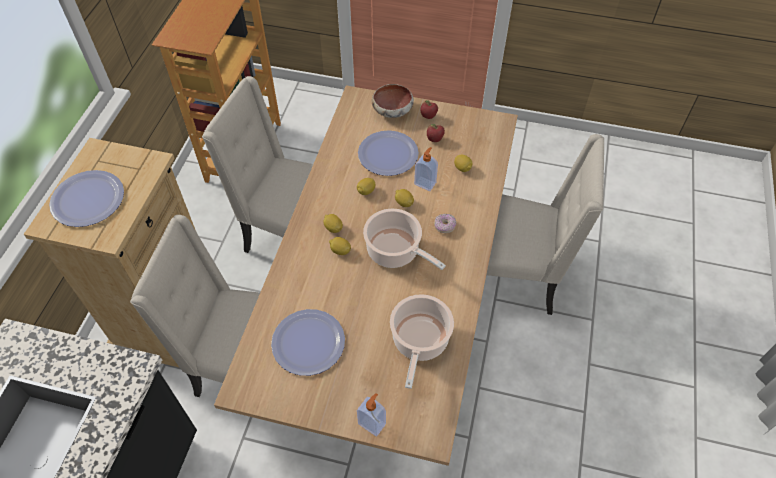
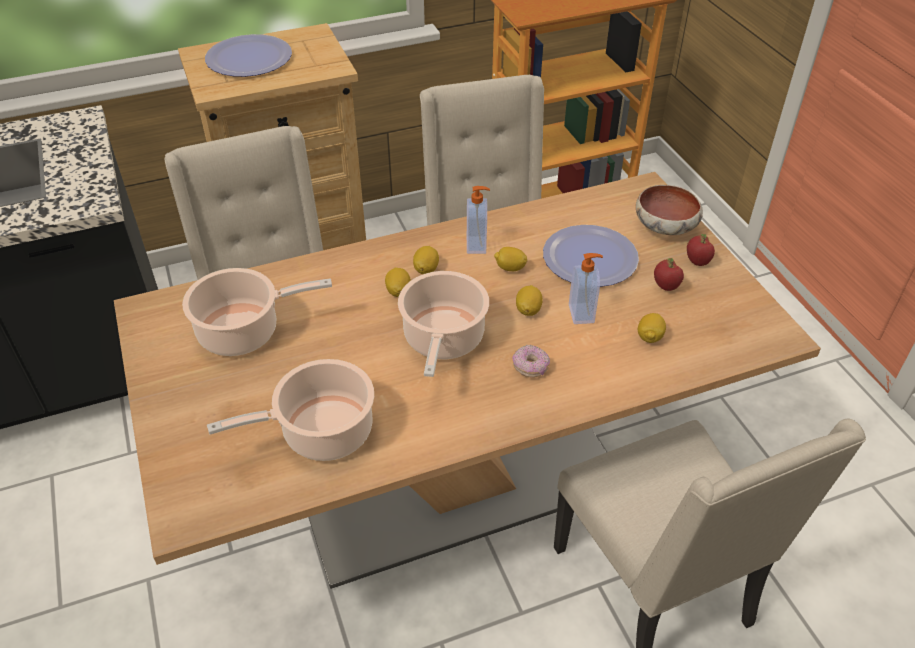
camera: 55 degrees right, 10 degrees down
(308, 342) = (244, 331): plate -> cooking pot
(372, 423) = (167, 445): soap dispenser -> soap dispenser (477, 245)

